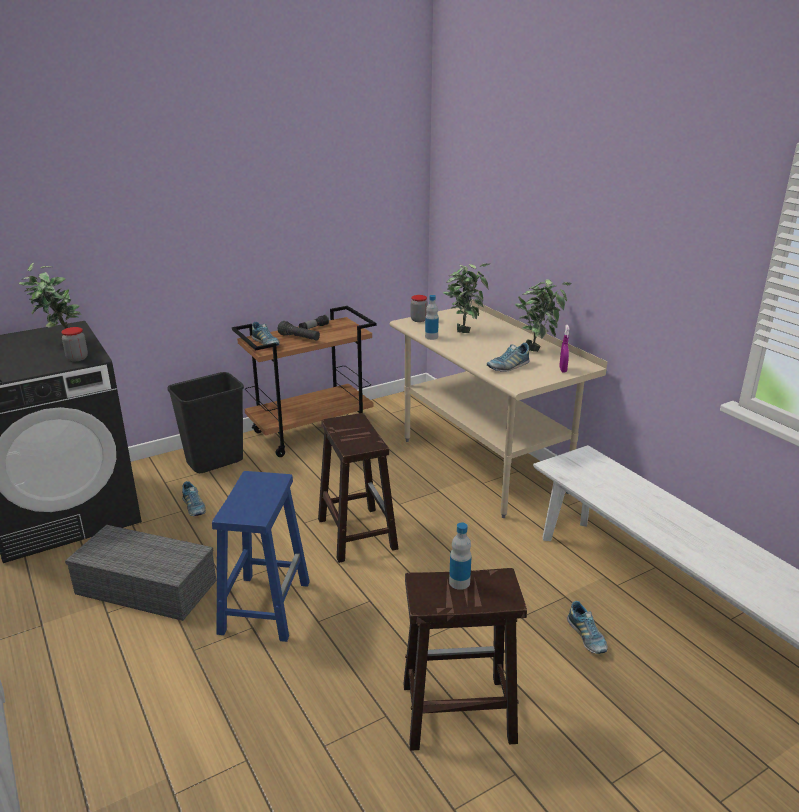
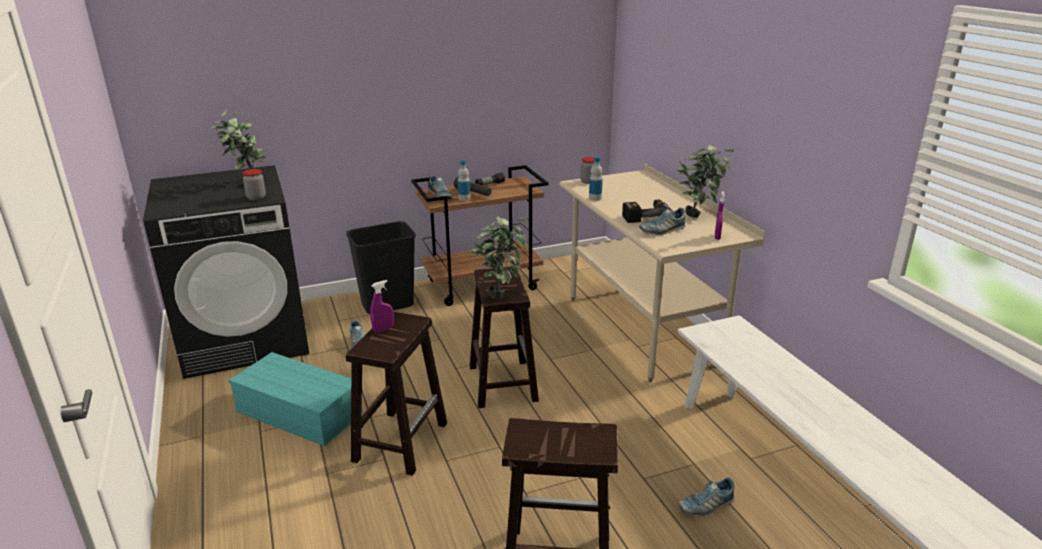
camera: 10 degrees right, 0 degrees up
(148, 586) = (301, 412): grey storage box -> turquoise storage box
(244, 491) = (383, 329): none -> purple spray bottle
(265, 606) = (401, 441): blue stool -> brown stool
(459, 582) = (559, 432): bottle -> bottle (464, 198)
(464, 330) = (630, 193): potted plant -> potted plant (500, 293)
(487, 352) = (645, 216): none -> power drill
(586, 637) = (706, 505): shoe -> shoe turned 75 degrees clockwise

